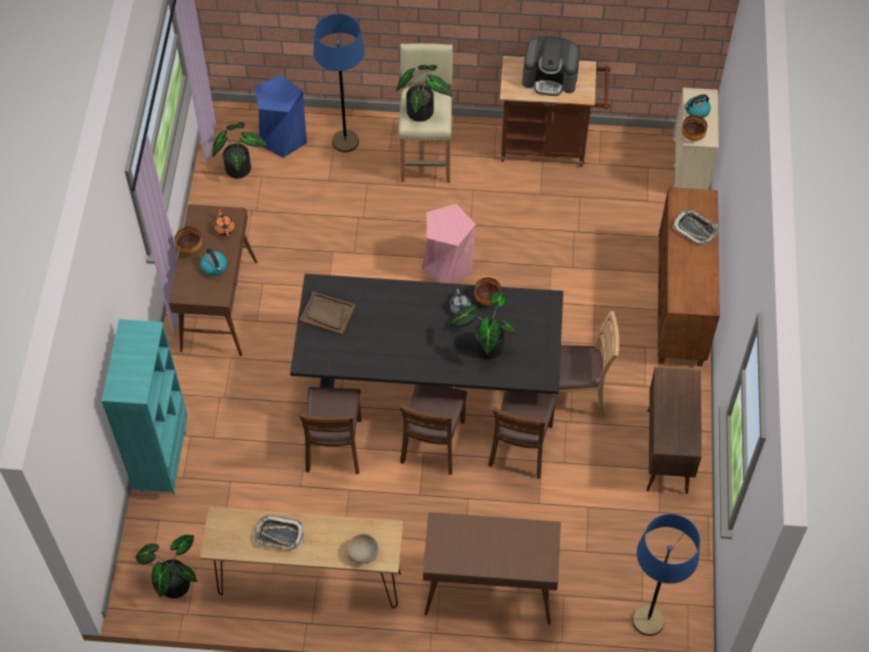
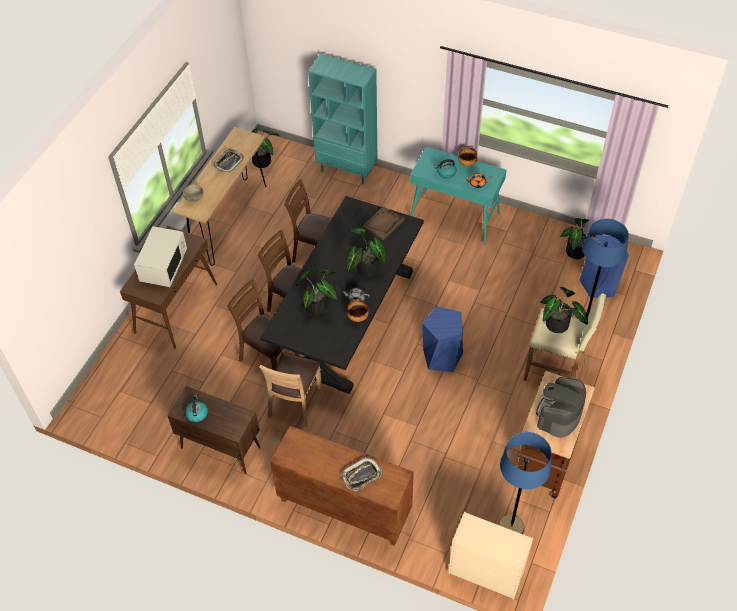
camera: 110 degrees right, 5 degrees down
(219, 305) = (455, 218): brown console table -> turquoise console table
(410, 312) = (365, 269): none -> potted plant
(447, 266) = (442, 356): pink stool -> blue stool
(496, 545) = (163, 266): none -> white microwave
(648, 620) = (104, 389): blue floor lamp -> blue floor lamp (511, 527)
(692, 136) = (472, 523): bowl -> none
(696, 111) = (500, 538): kettle -> kettle (197, 413)

